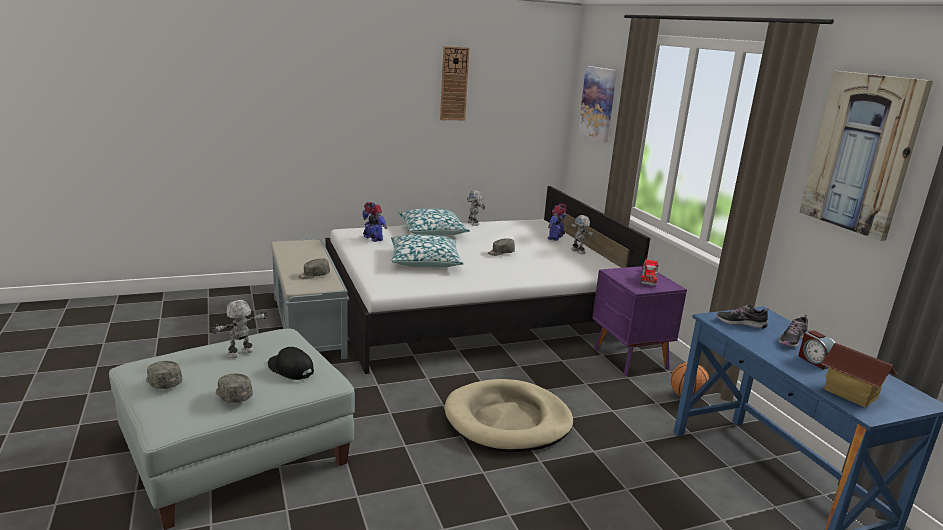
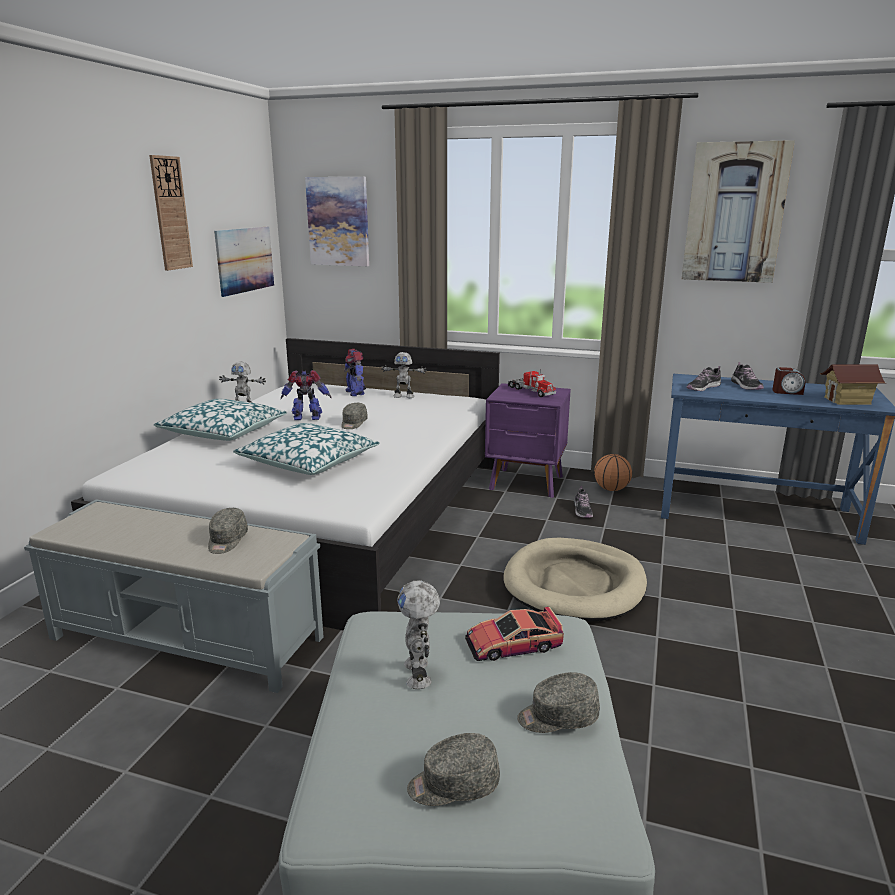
camera: 50 degrees left, 0 degrees up
(290, 369) = (512, 644): black cap -> toy car
(373, 239) = (182, 468): toy robot -> toy robot (307, 418)
(523, 122) = (245, 260): none -> picture
(624, 394) = (582, 511): none -> shoe

